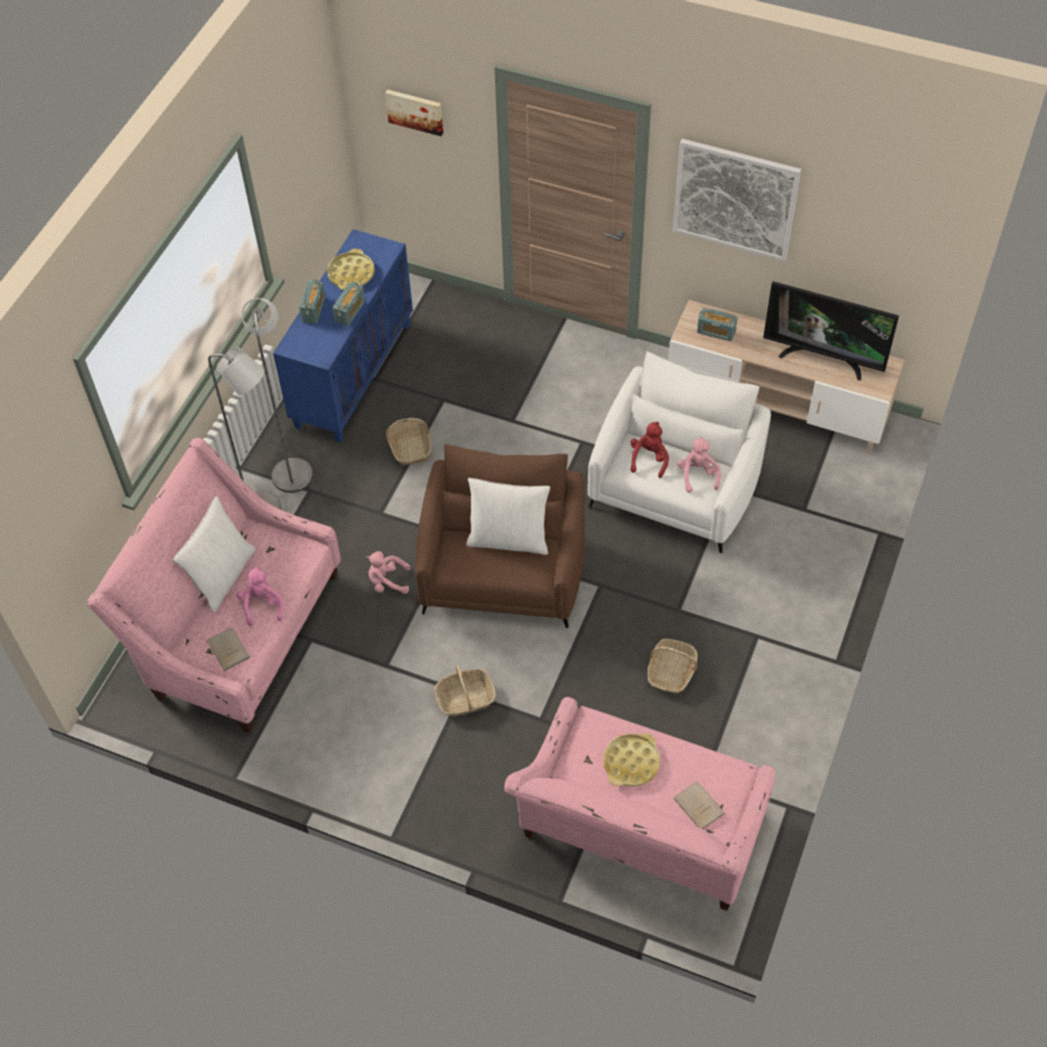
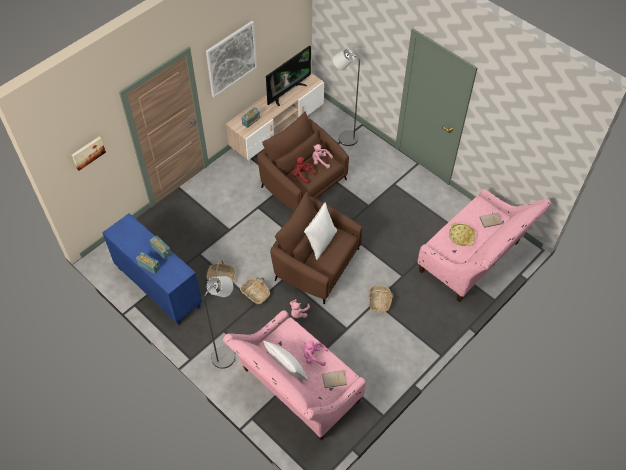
camera: 70 degrees left, 0 degrees up
(292, 469) = (205, 335): grey floor lamp -> grey floor lamp (344, 137)
(351, 274) = (134, 242): yellow tray -> none
(671, 671) = (398, 220): basket -> basket (255, 294)
(675, 488) = (303, 182): white armchair -> brown armchair

